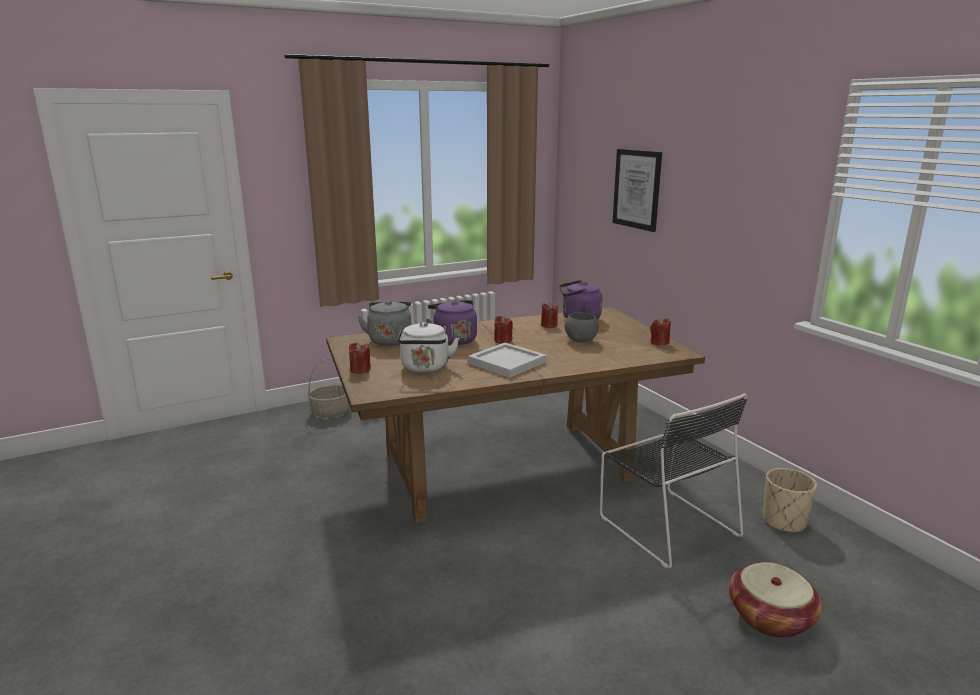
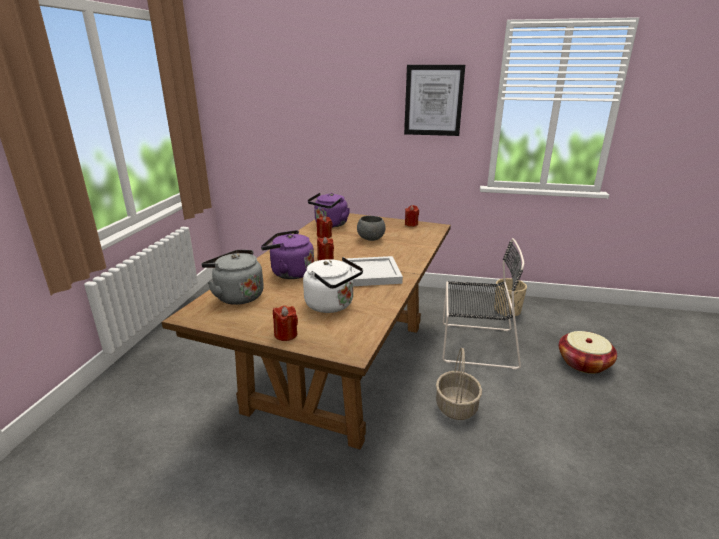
camera: 50 degrees left, 5 degrees up
(331, 411) = (105, 409): basket -> basket (456, 406)
(637, 189) = (312, 111): picture -> picture (433, 100)

